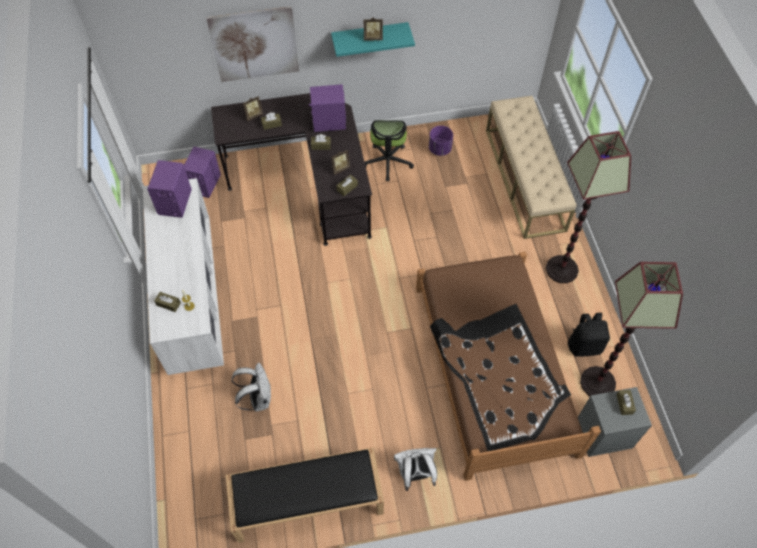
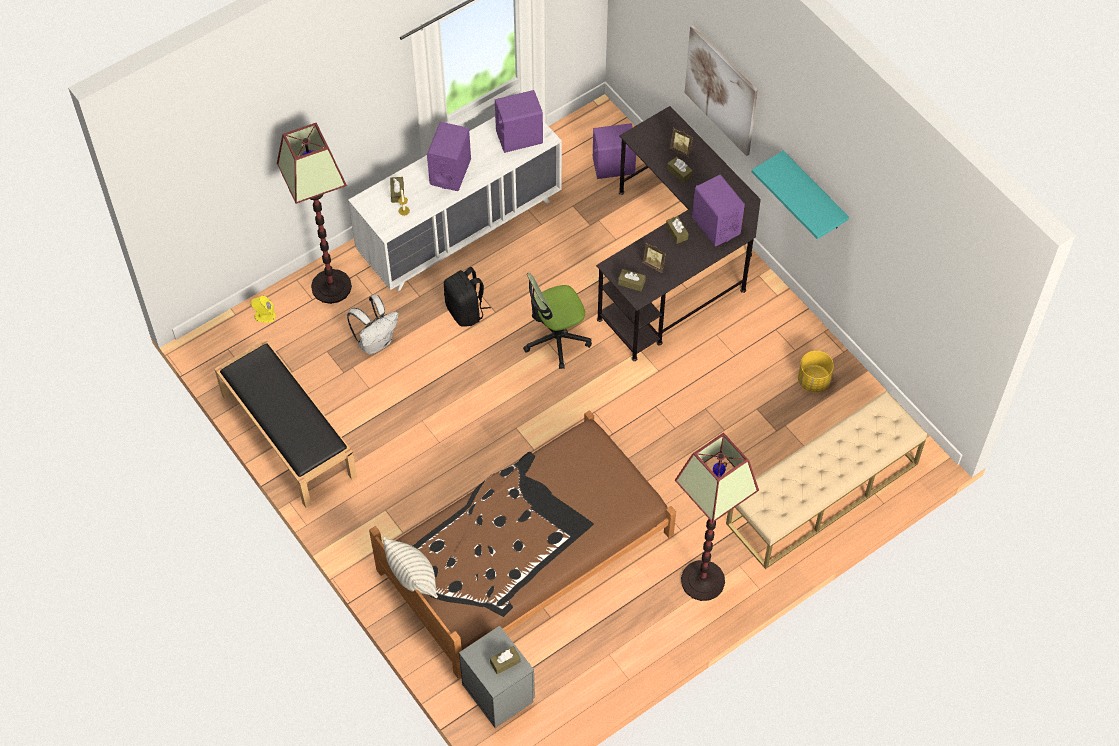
camera: 65 degrees right, 0 degrees up
(174, 259) = (450, 172): none -> purple speaker
(181, 475) = (264, 316): none -> yellow speaker
(373, 38) = (799, 193): picture frame -> none
(388, 162) = (757, 332): office chair -> office chair (556, 339)
(415, 474) = (361, 520): white backpack -> none
(439, 149) = (813, 380): purple planter -> yellow planter
(513, 446) = (413, 579): none -> pillow
(584, 345) = (605, 638): black backpack -> black backpack (466, 311)
(597, 382) = (562, 667): floor lamp -> floor lamp (331, 286)

